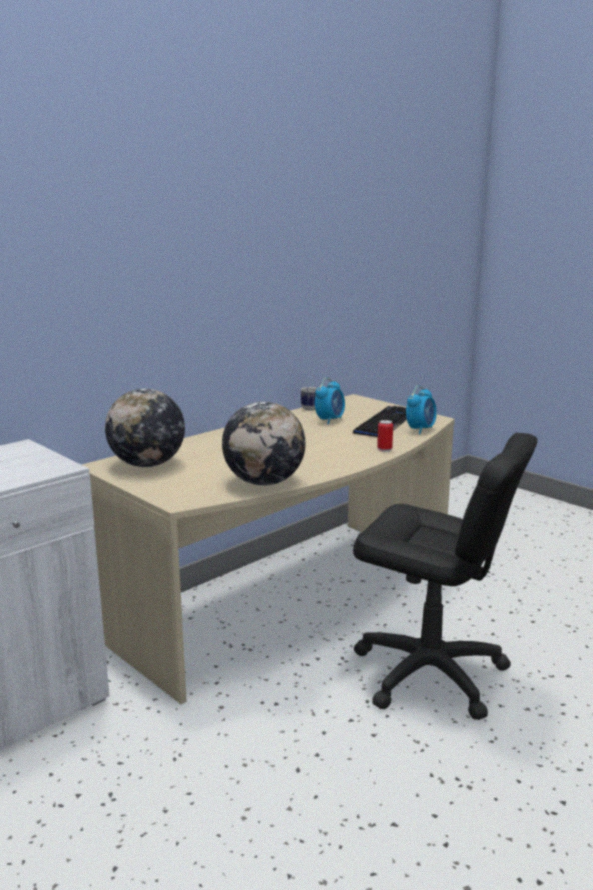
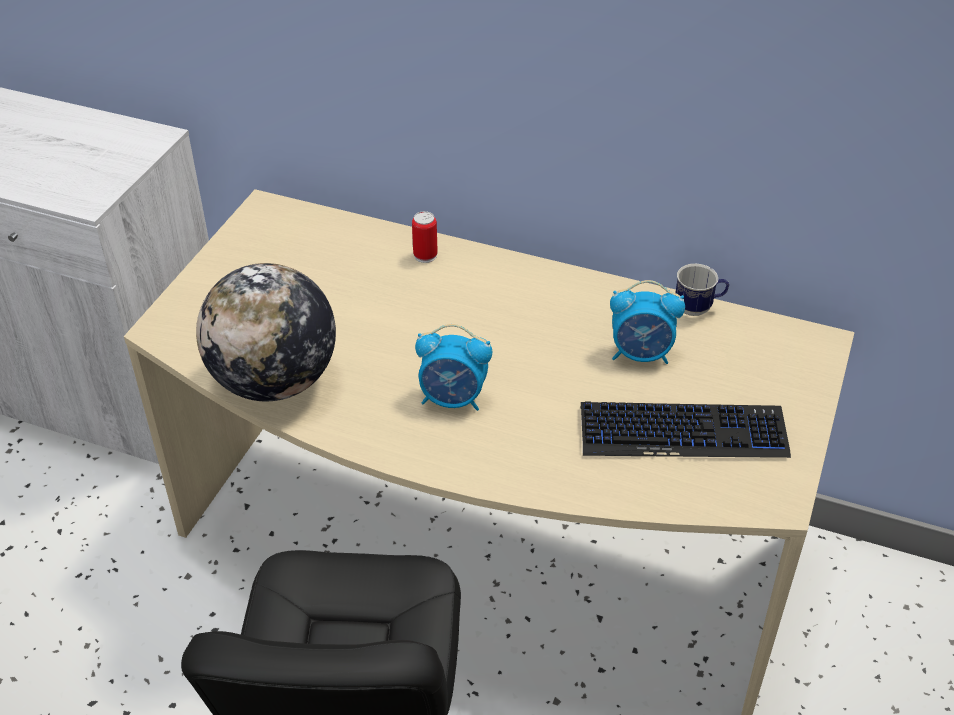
camera: 65 degrees right, 25 degrees up
(147, 465) = (289, 245): globe -> none
(384, 449) = (518, 474): can -> can (425, 255)
(420, 429) = (678, 494): alarm clock -> alarm clock (453, 399)

